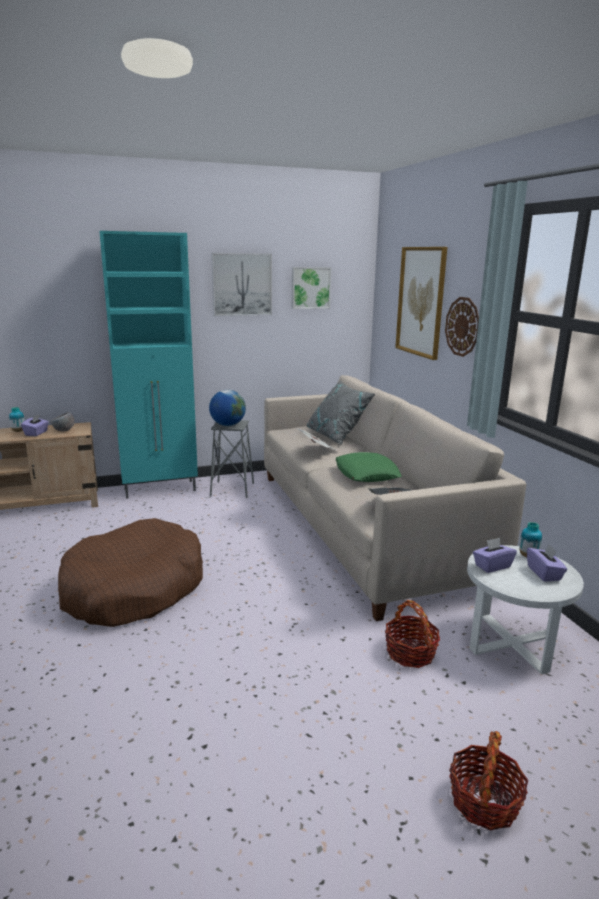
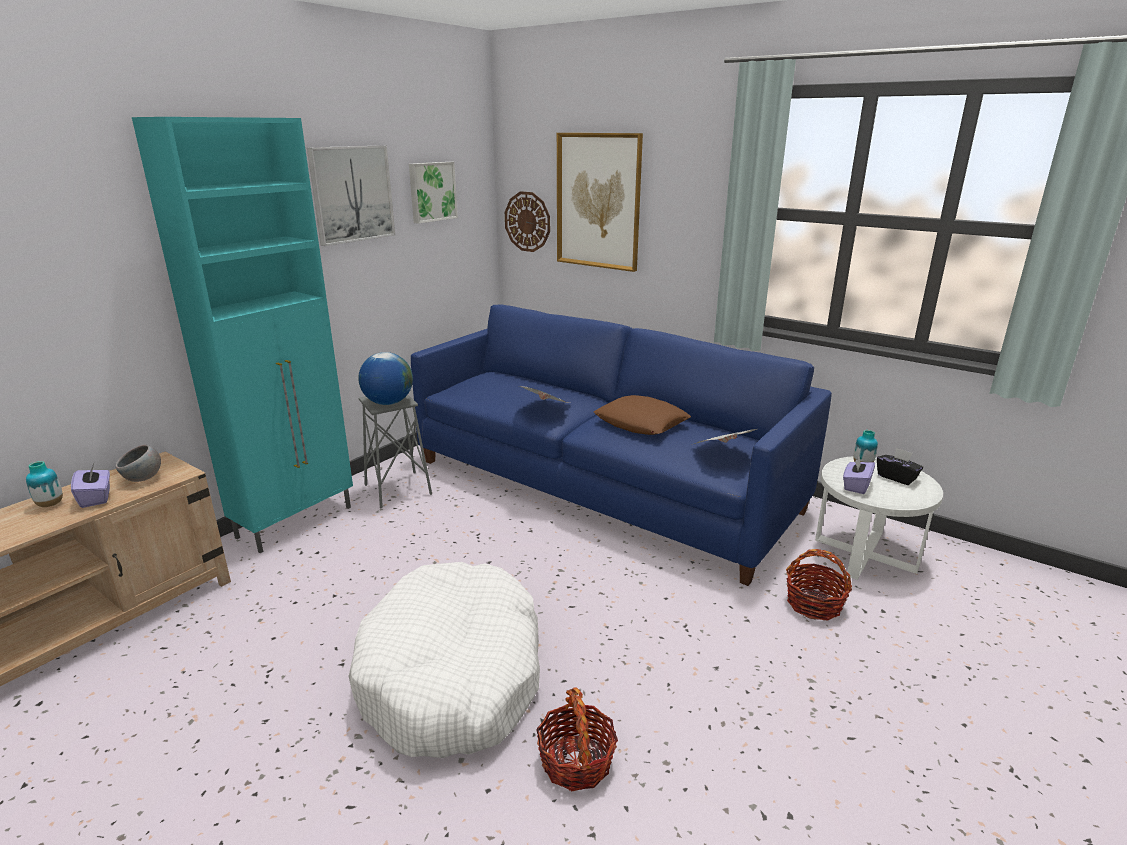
camera: 35 degrees left, 5 degrees up
(133, 589) = (453, 675): brown dog bed -> white dog bed
(337, 436) = (533, 384): grey pillow -> none
(362, 526) = (602, 485): beige sofa -> blue sofa
(367, 474) = (641, 423): green pillow -> brown pillow
(462, 326) = (680, 229): wall clock -> wall clock (527, 221)
(484, 801) = (1025, 710): basket -> basket (576, 761)
(544, 573) = (896, 477): purple tissue box -> black tissue box

